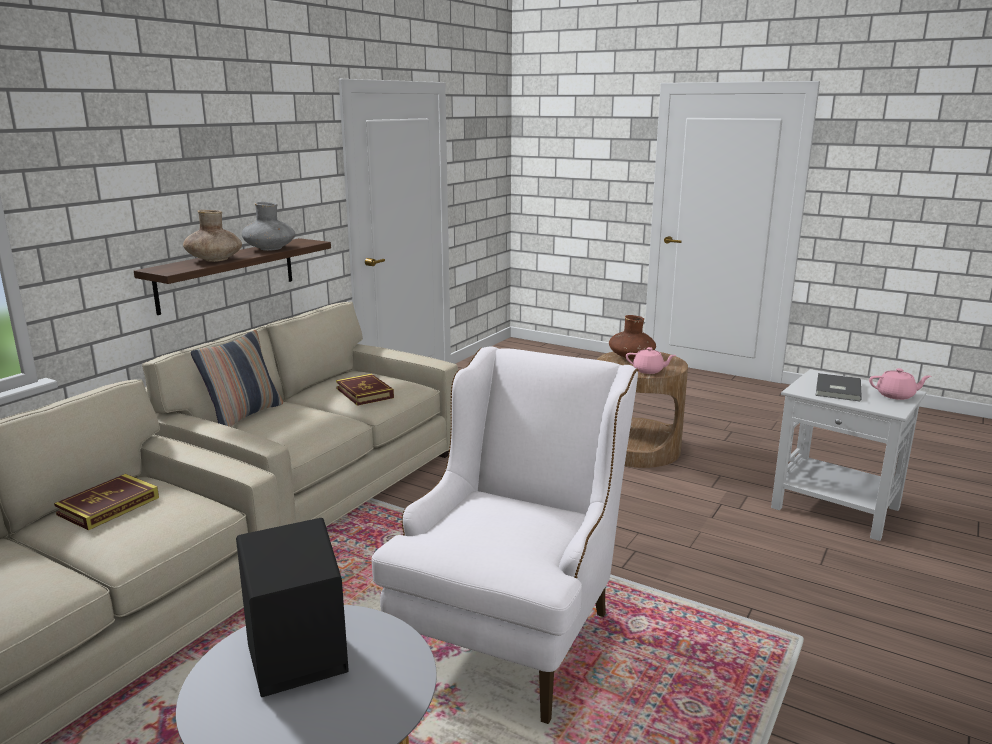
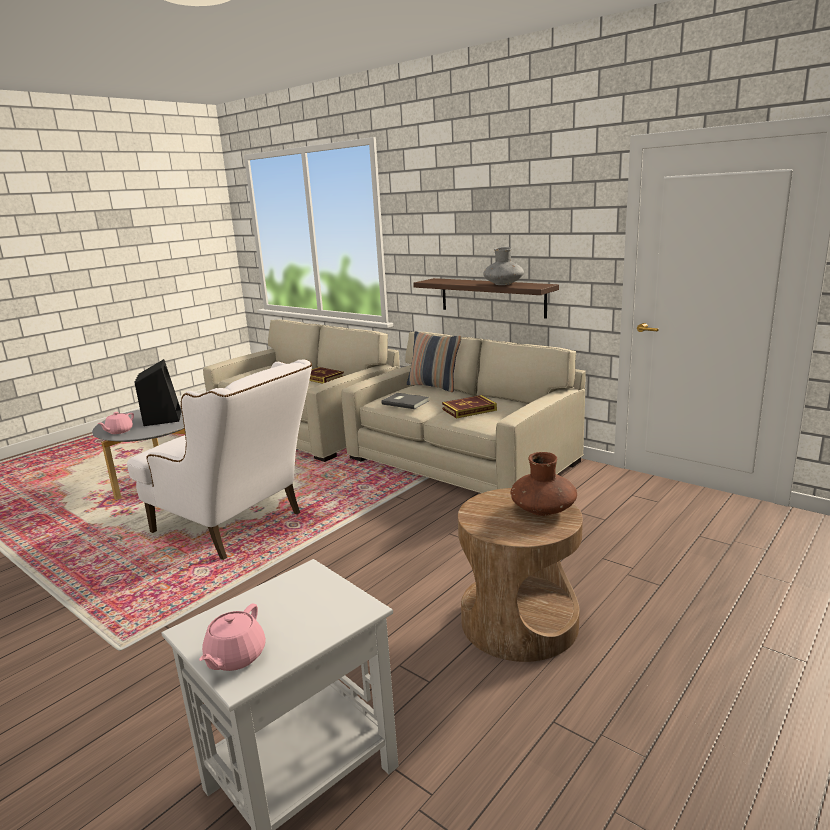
camera: 100 degrees right, 0 degrees up
(215, 260) = (461, 282): brown vase -> none
(648, 371) = (483, 514): pink teapot -> pink teapot (119, 431)
(836, 389) = (293, 604): grey book -> grey book (405, 402)

